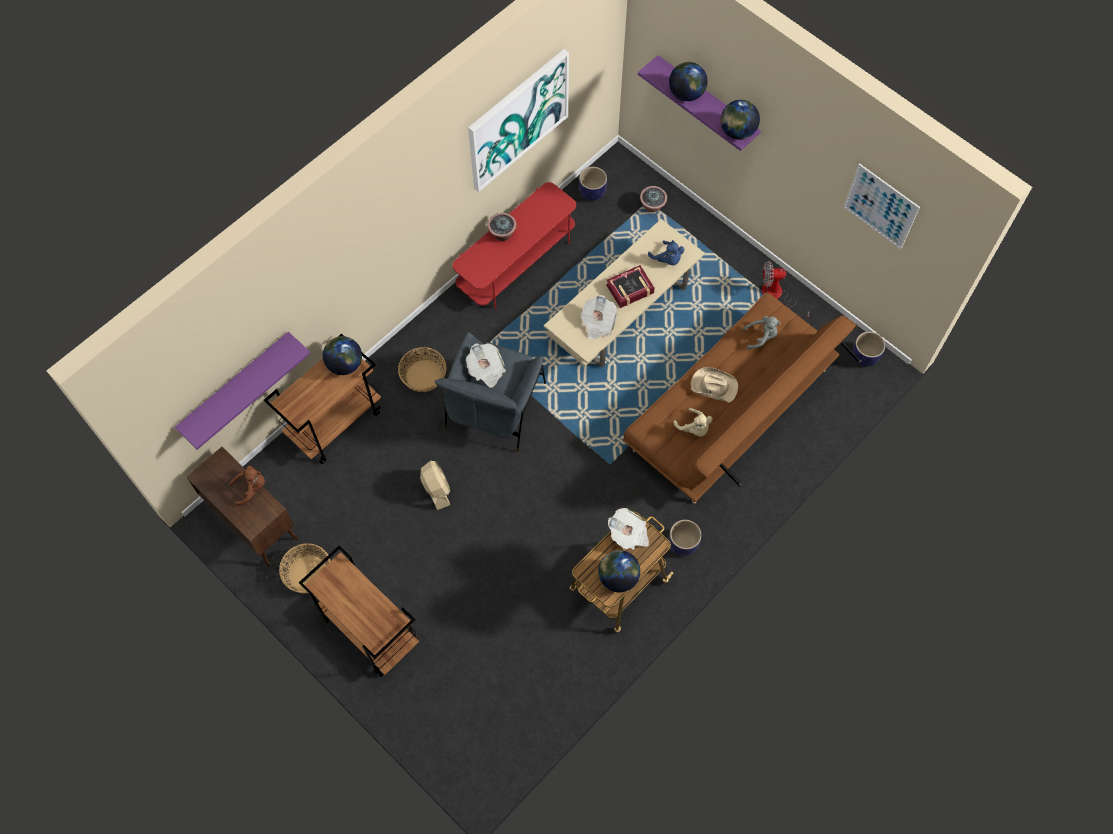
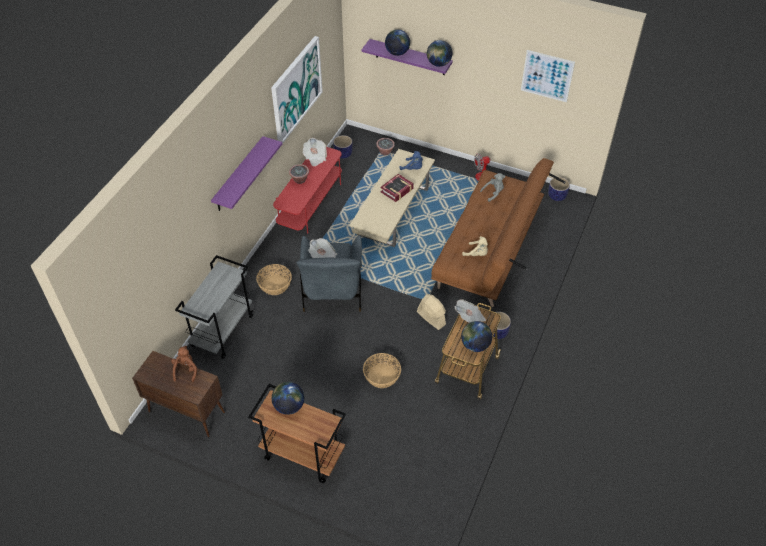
camera: 20 degrees left, 15 degrees down
(235, 385) = (156, 295): purple shelf -> purple shelf (239, 175)
(251, 488) = (186, 370): brown plush toy -> brown plush toy turned 45 degrees counterclockwise
(308, 573) = (241, 432): basket -> basket (382, 376)
(335, 422) = (223, 330): brown cart -> grey cart
(345, 364) = (225, 274): globe -> globe (289, 406)
(436, 489) = (313, 350): beige fan -> beige fan (431, 318)
(598, 323) = (385, 214): newspaper -> newspaper (315, 157)
(713, 386) = (477, 227): beige hat -> none

